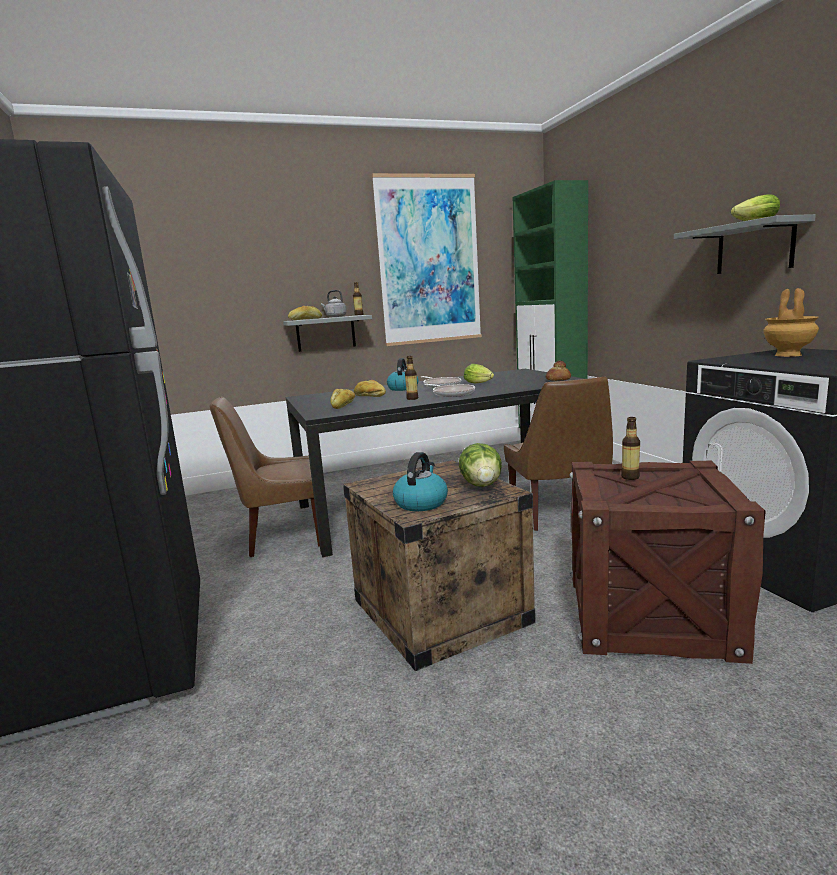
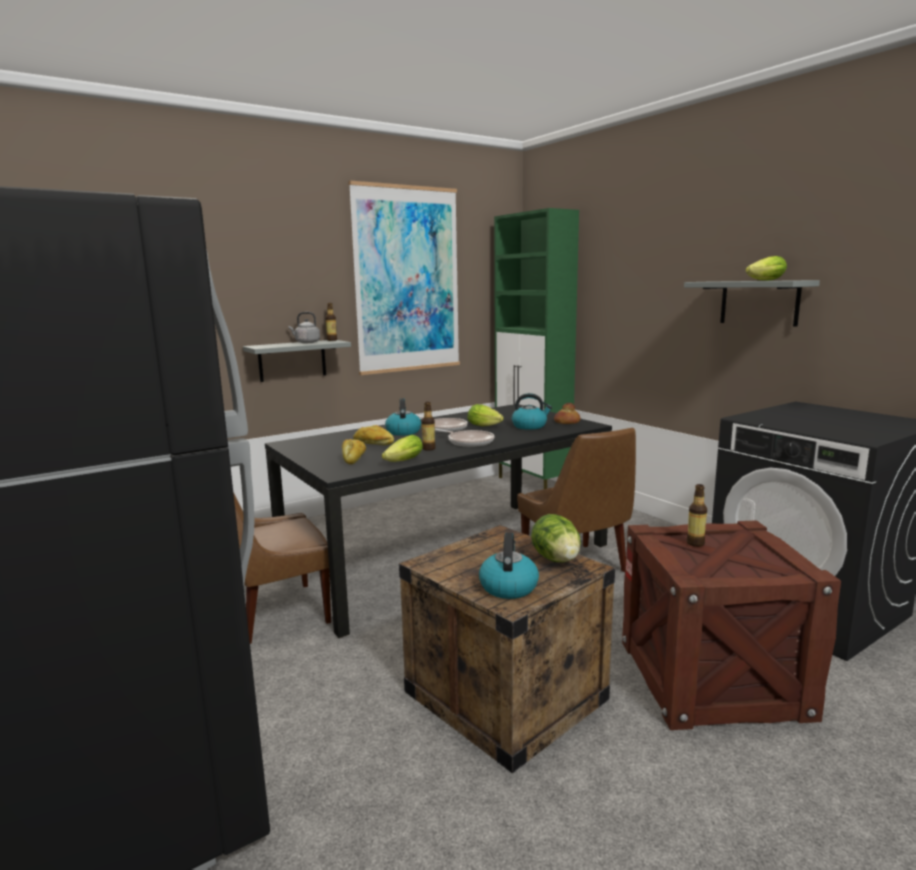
camera: 15 degrees left, 0 degrees up
(305, 319) = (273, 346): bread -> none
(379, 407) = (401, 462): none -> lettuce
(519, 383) = (530, 426): none -> kettle
(787, 355) = (805, 413): brown vase -> none

